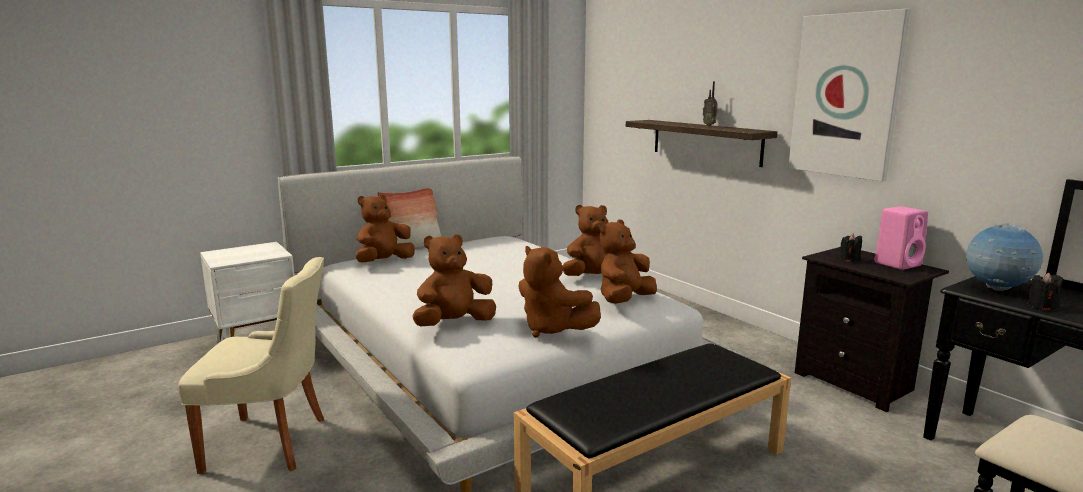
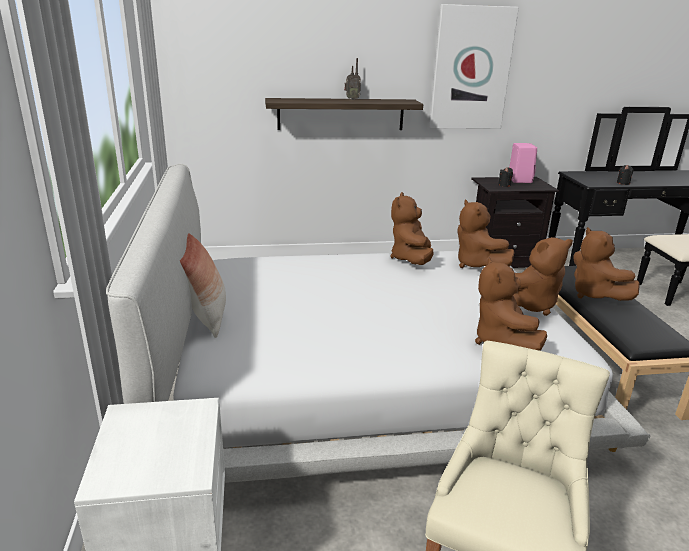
camera: 65 degrees left, 10 degrees up
(384, 262) = (253, 343): brown plush toy -> brown plush toy (594, 294)
(996, 289) = (593, 180): globe -> none

